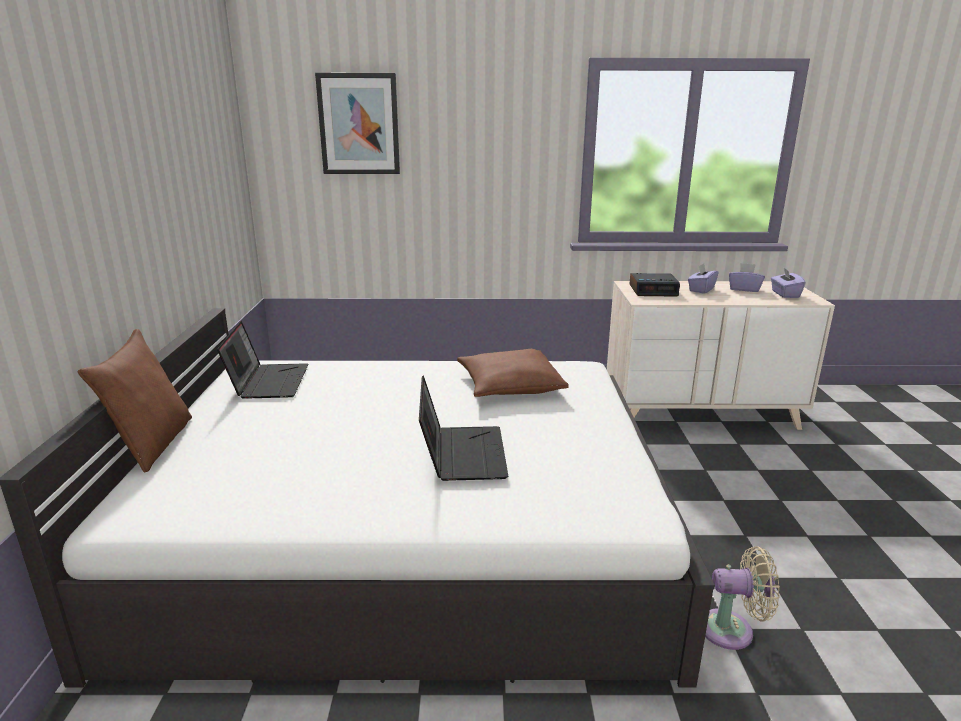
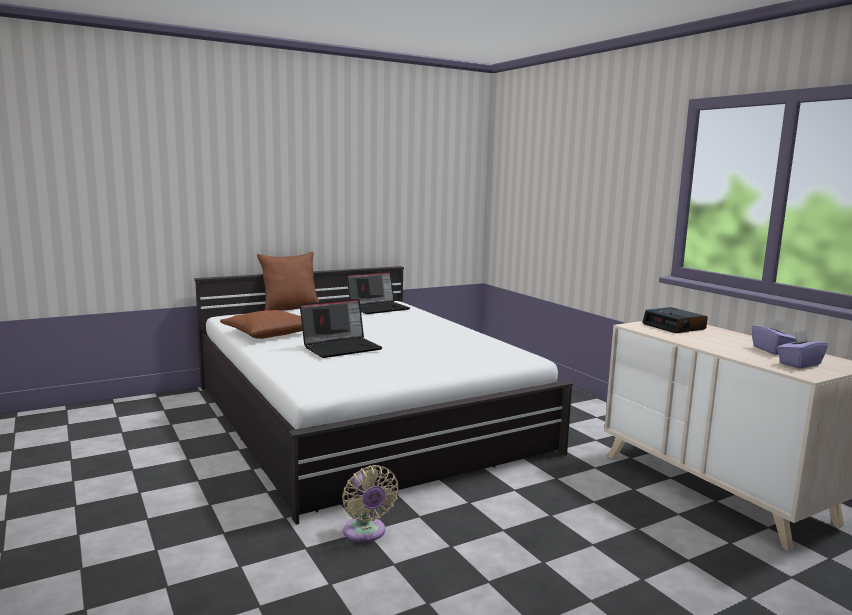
camera: 60 degrees right, 10 degrees down
(359, 124) = (540, 161): picture -> none
(509, 385) = (457, 345): brown pillow -> brown pillow (267, 333)
(701, 289) = (723, 338): purple tissue box -> none

